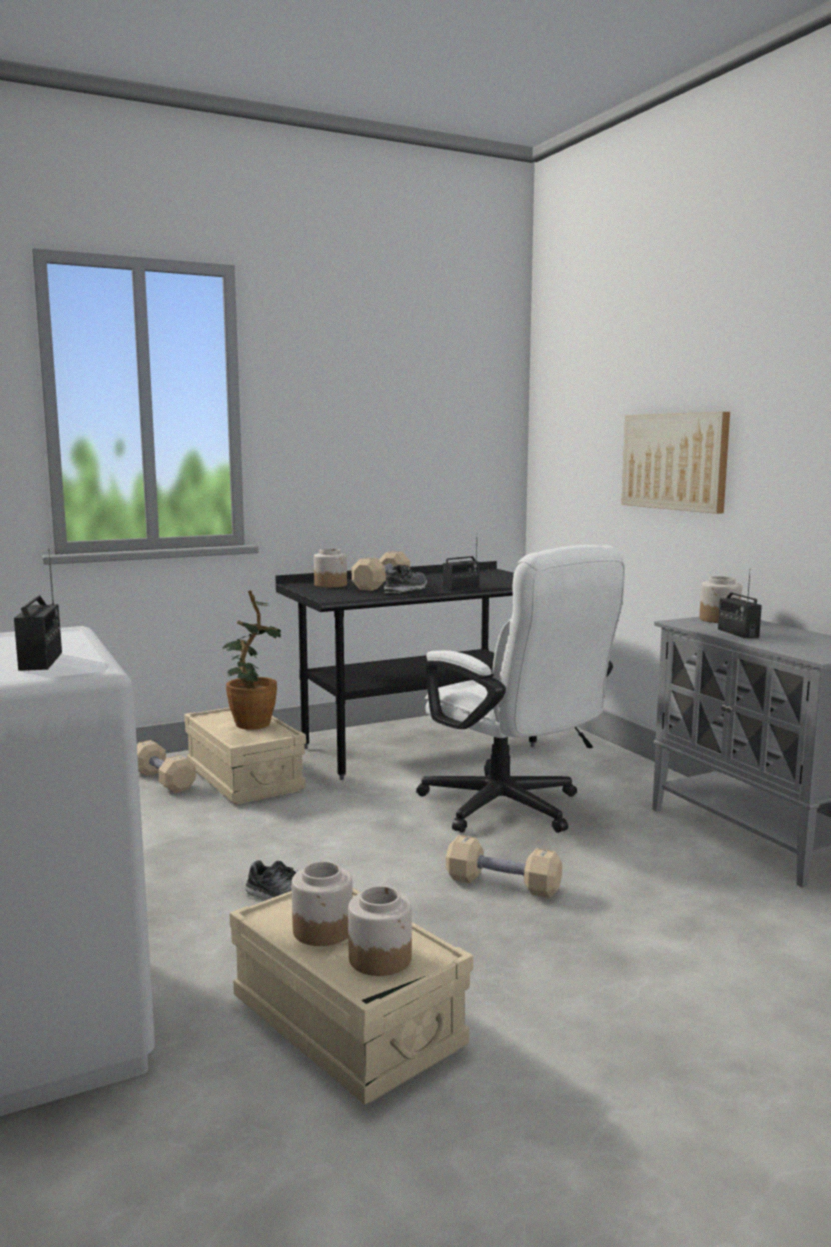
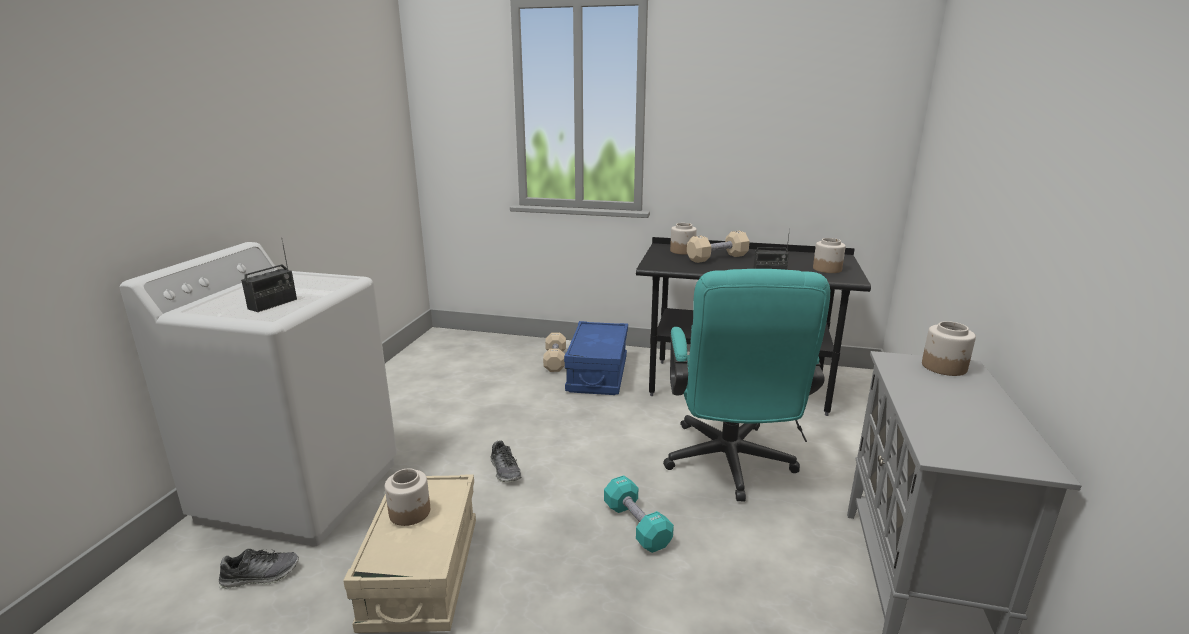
camera: 40 degrees right, 10 degrees up
(244, 778) = (597, 374): beige storage box -> blue storage box
(249, 727) = (600, 342): potted plant -> none
(380, 958) = (407, 549): jar -> jar (827, 269)
(405, 590) = (721, 267): shoe -> shoe (261, 576)
(503, 885) = (636, 525): beige dumbbell -> turquoise dumbbell
(512, 810) = (729, 466): white office chair -> turquoise office chair
(675, 461) = (986, 186): picture -> none
(737, 633) = (921, 391): radio -> none

